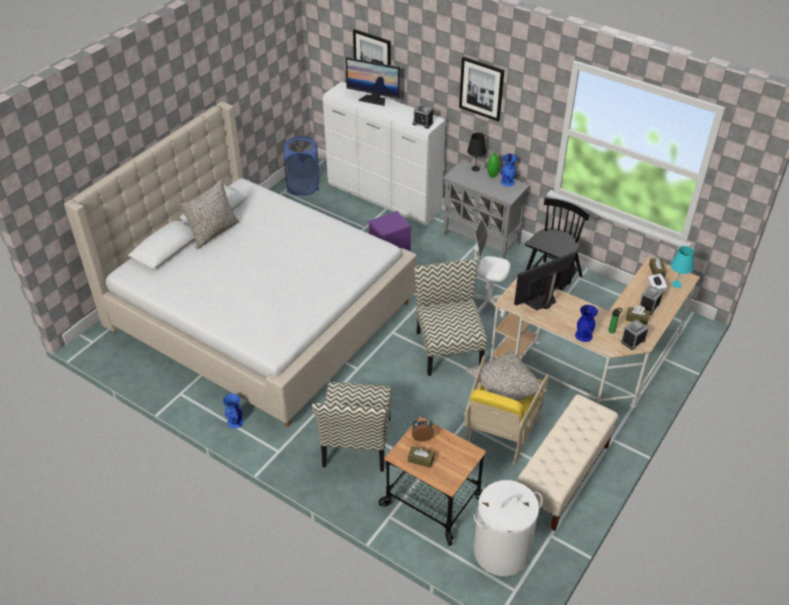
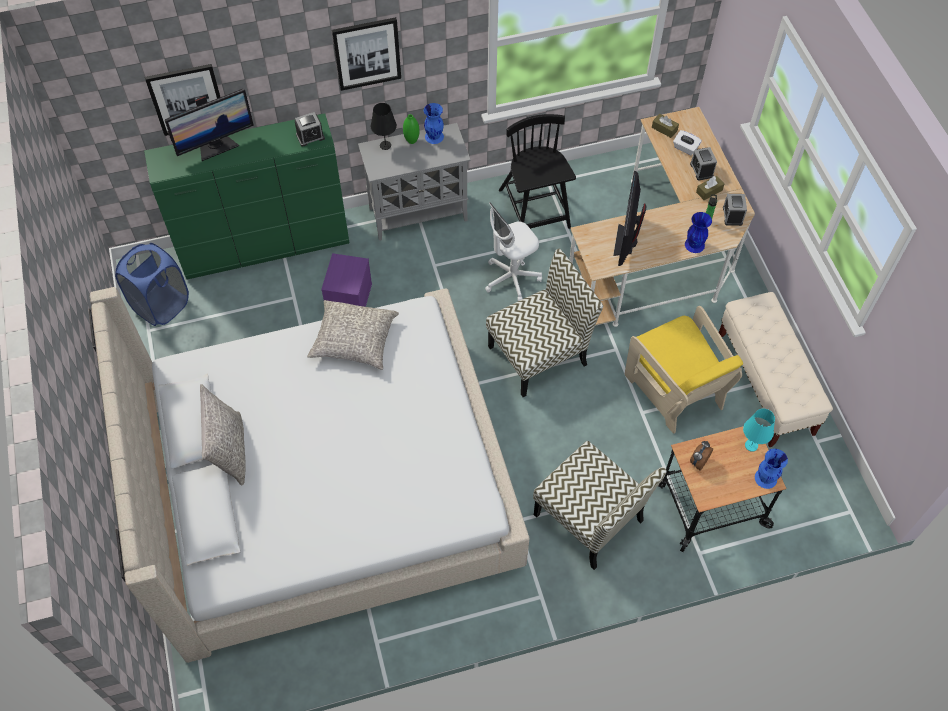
camera: 50 degrees left, 15 degrees up
(235, 422) = (466, 612): blue vase -> blue vase (766, 478)
(384, 199) = (267, 248): white dresser -> green dresser
(421, 460) = (725, 482): brown tissue box -> none
(448, 348) = (539, 354): chair -> chair turned 120 degrees clockwise
(501, 552) = (805, 491): white laundry basket -> none
(505, 386) = (669, 349): grey pillow -> grey pillow (354, 341)
(676, 284) = (693, 130): turquoise table lamp -> turquoise table lamp (751, 445)

